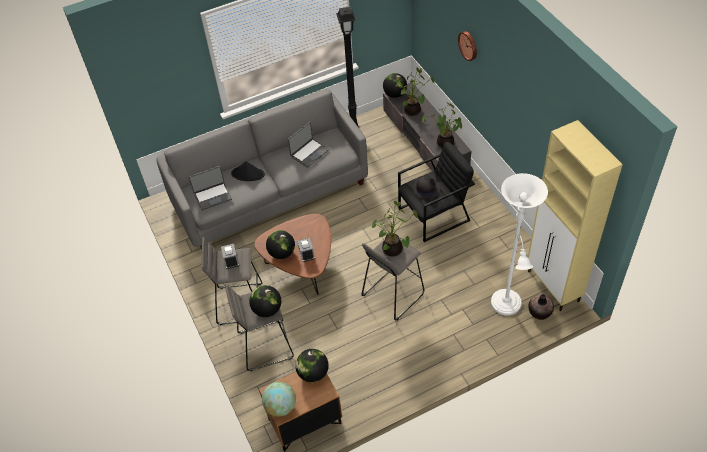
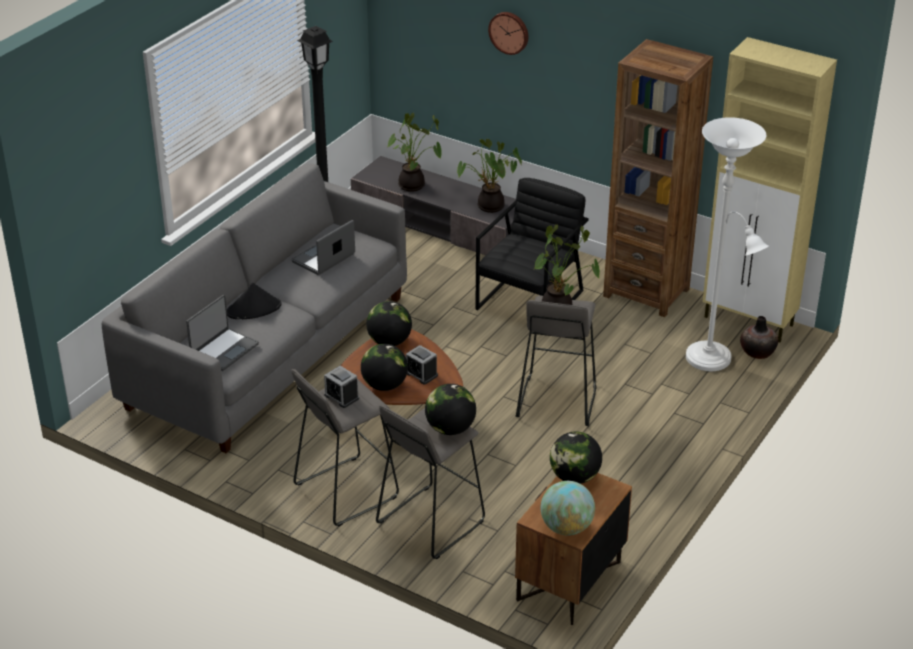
camera: 35 degrees left, 15 degrees down
(309, 153) = (324, 259): laptop -> laptop turned 150 degrees counterclockwise
(395, 94) = (369, 175): globe -> globe (389, 342)
(425, 188) = (520, 251): black hat -> none
(506, 237) = (646, 292): none -> brown bookcase

